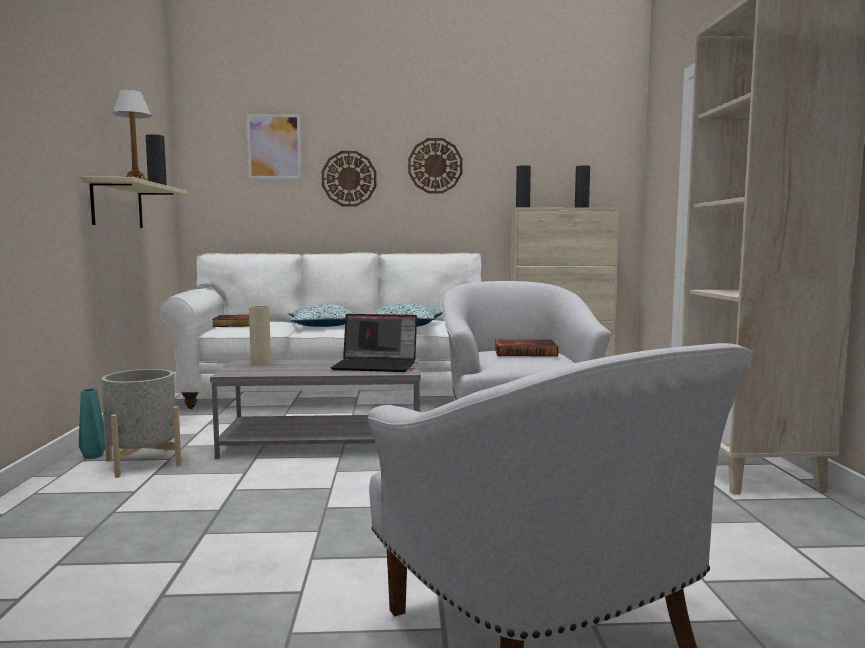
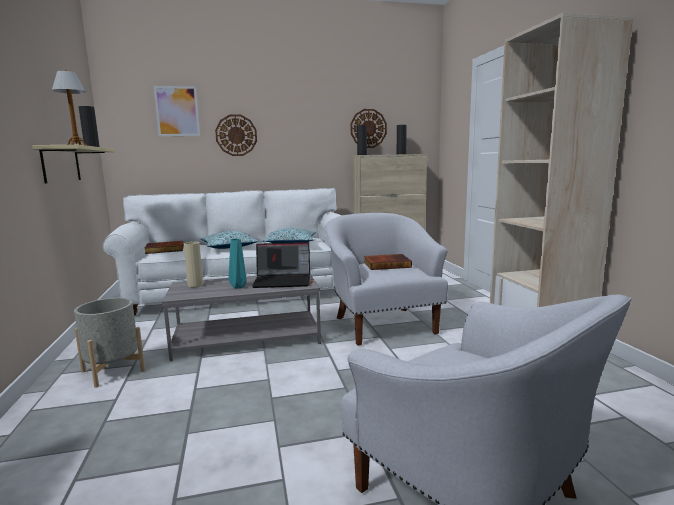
camera: 10 degrees left, 5 degrees up
(94, 456) = (70, 368): turquoise vase -> turquoise vase (239, 287)
(435, 166) = (299, 125): wall clock -> wall clock (368, 128)

